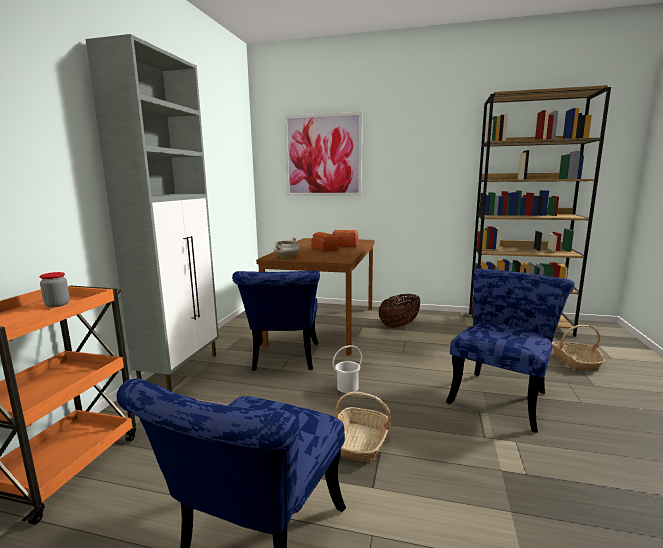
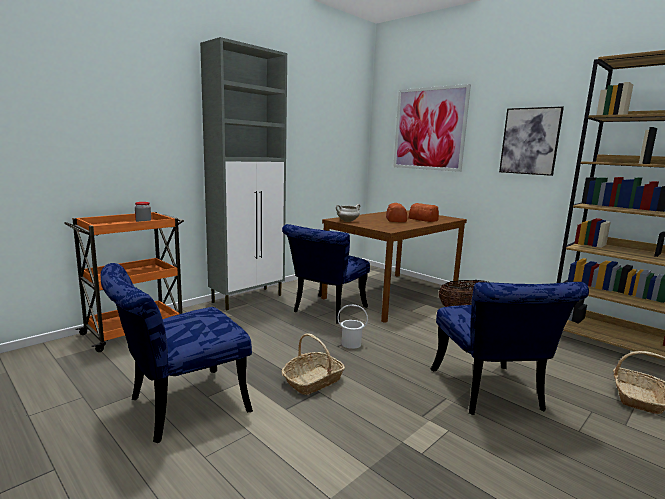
camera: 30 degrees right, 0 degrees up
(423, 164) = (530, 141): none -> picture
(502, 395) = (491, 395): blue chair -> blue chair turned 105 degrees clockwise

